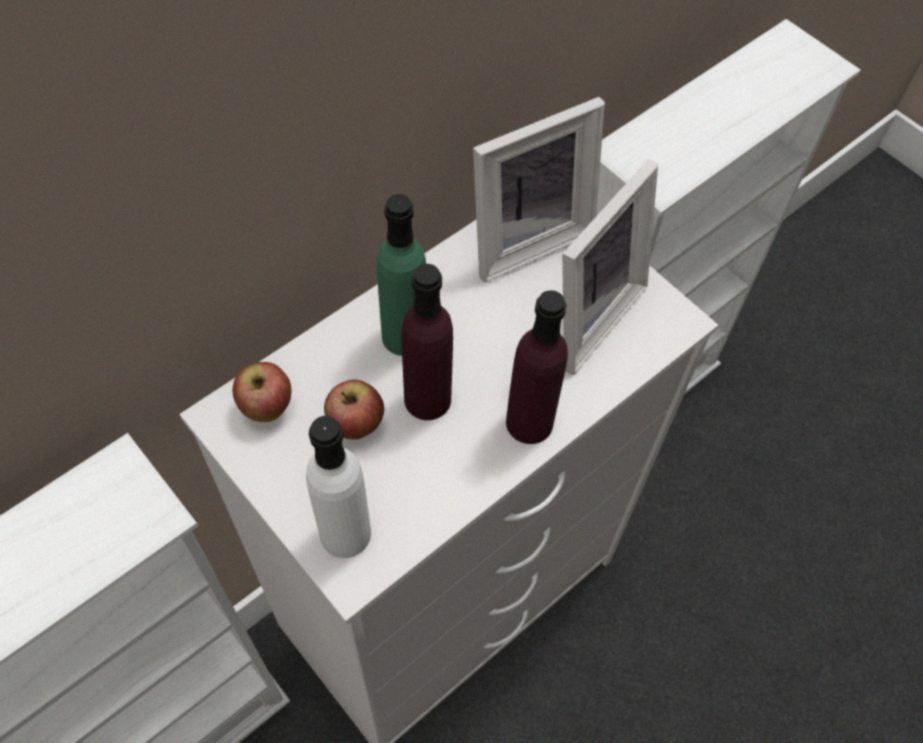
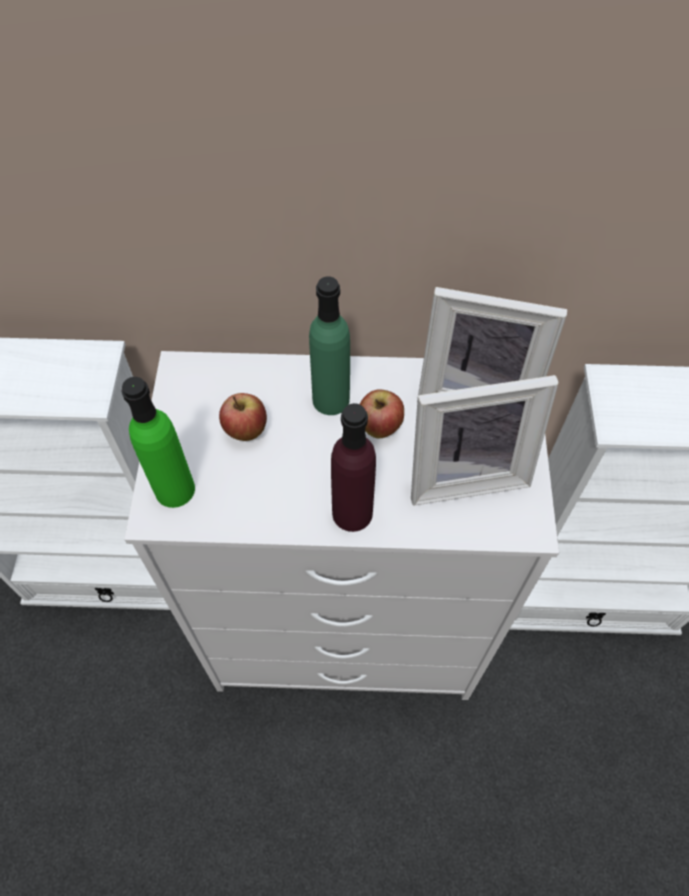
camera: 45 degrees right, 0 degrees up
(267, 408) = (208, 383): apple -> apple (379, 428)
(345, 534) = (175, 489): white bottle -> green bottle
(427, 399) = (304, 448): purple bottle -> none

